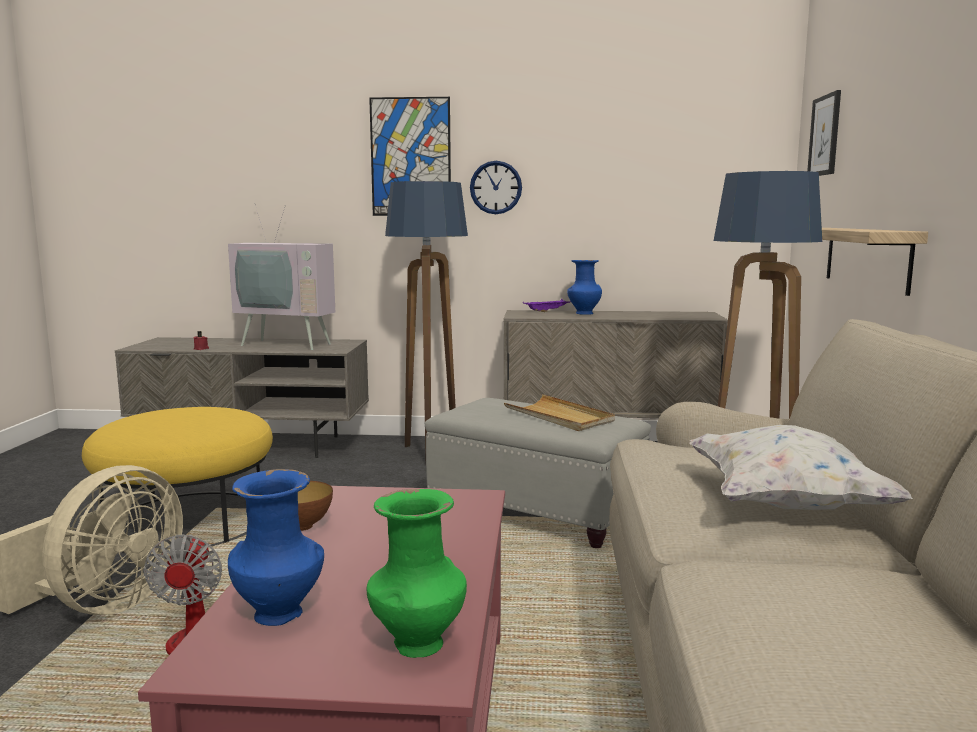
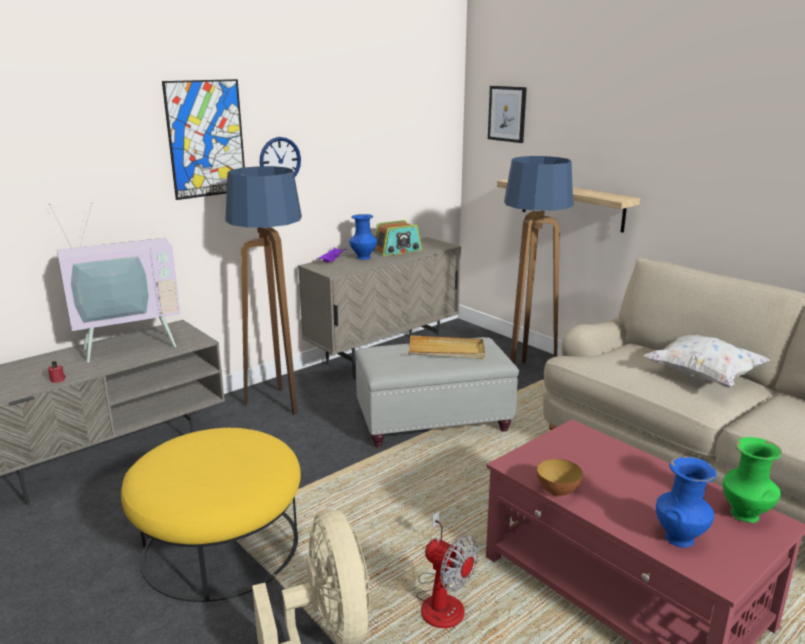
camera: 45 degrees left, 10 degrees up
(639, 314) = (397, 250): none -> radio

